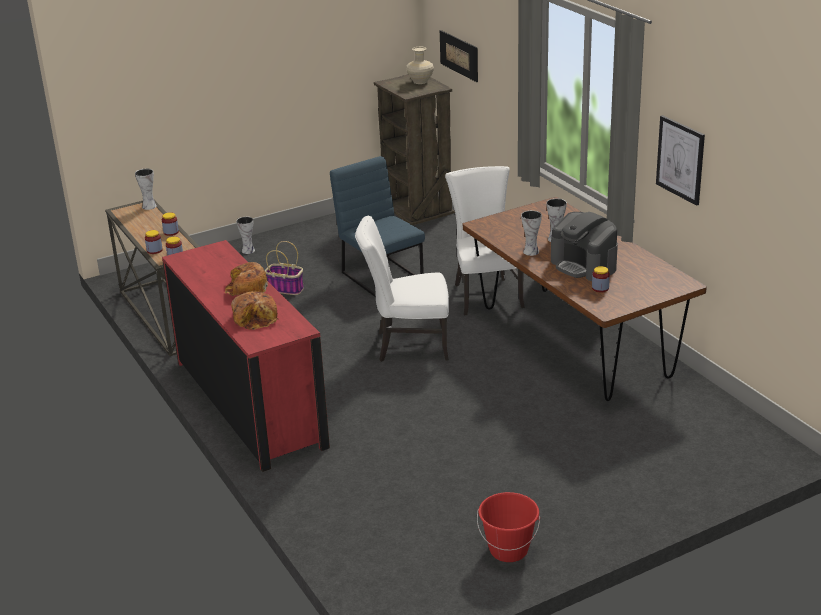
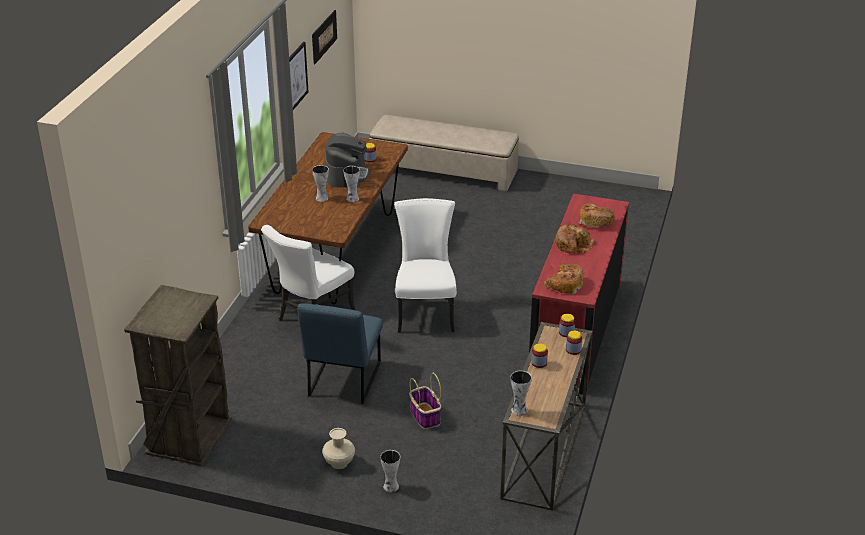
camera: 135 degrees left, 5 degrees up
(208, 257) = (564, 284): none -> bread
(407, 345) = (425, 311): white chair -> white chair turned 135 degrees counterclockwise
(420, 81) = (158, 312): beige vase -> beige vase (339, 463)
(459, 55) = (149, 249): picture -> picture (324, 36)
(508, 550) = (554, 189): red bucket -> none
(671, 490) = (444, 170): none -> beige bench

